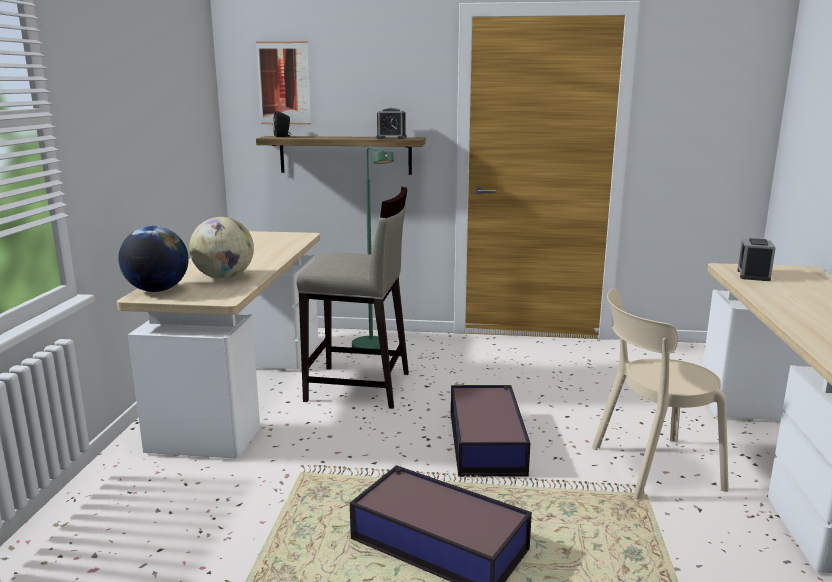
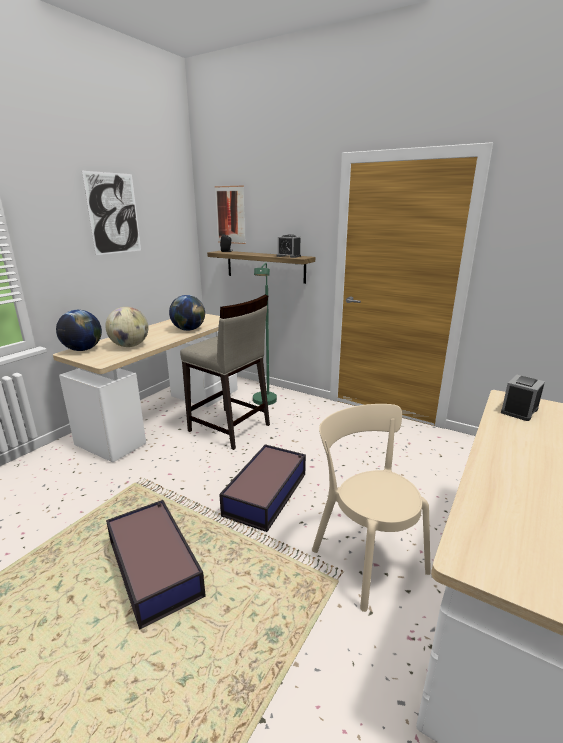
camera: 25 degrees right, 5 degrees up
(145, 79) = (113, 214): none -> picture
(274, 251) = (188, 330): none -> globe
(650, 468) = (365, 556): beige chair -> beige chair turned 45 degrees clockwise

